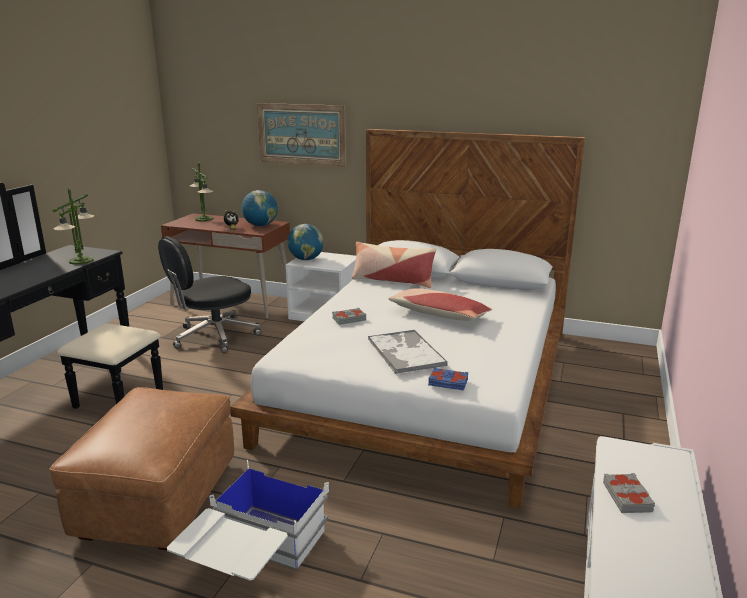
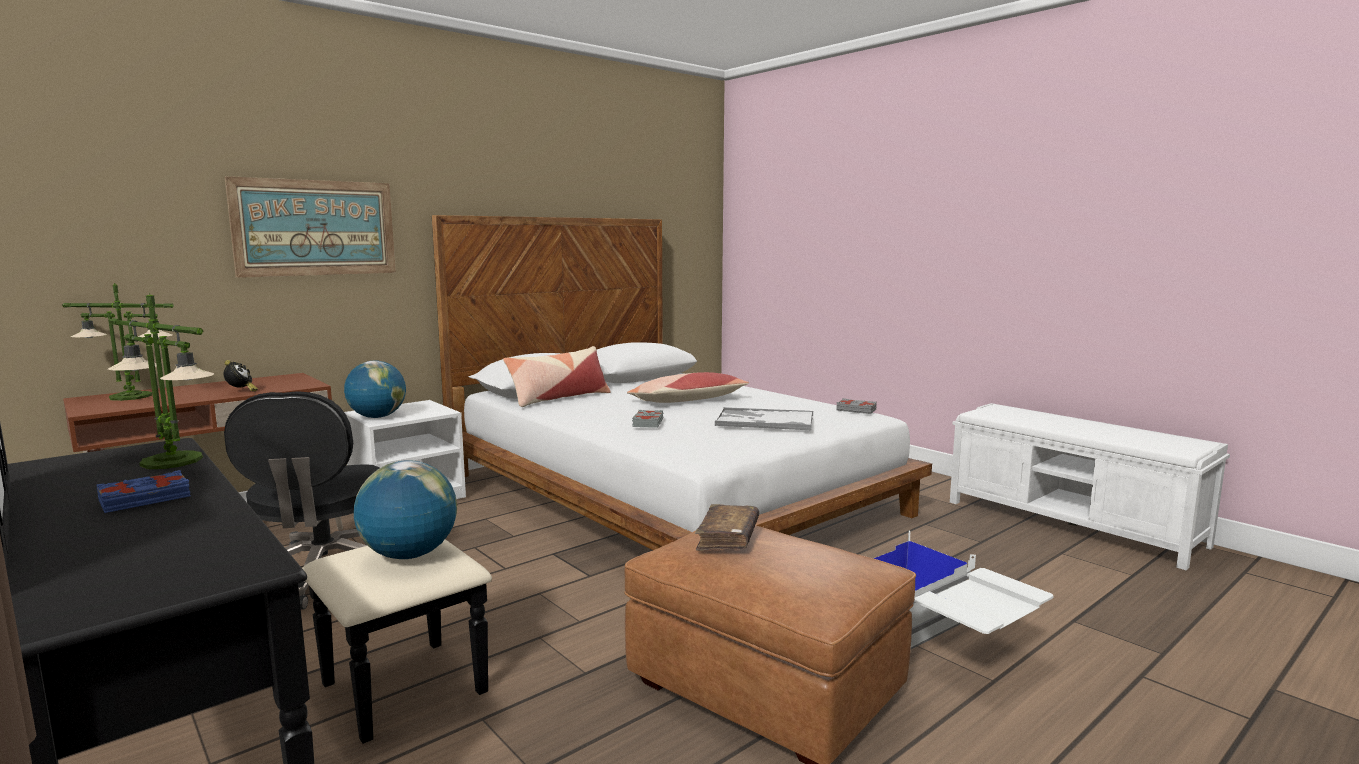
camera: 60 degrees left, 10 degrees down
(162, 401) = (727, 538): none -> brown book
(260, 225) = (277, 381): globe -> globe (409, 555)
(448, 383) = (845, 422): blue book -> blue book (145, 499)
(627, 497) = (1048, 424): grey book -> grey book (856, 410)

